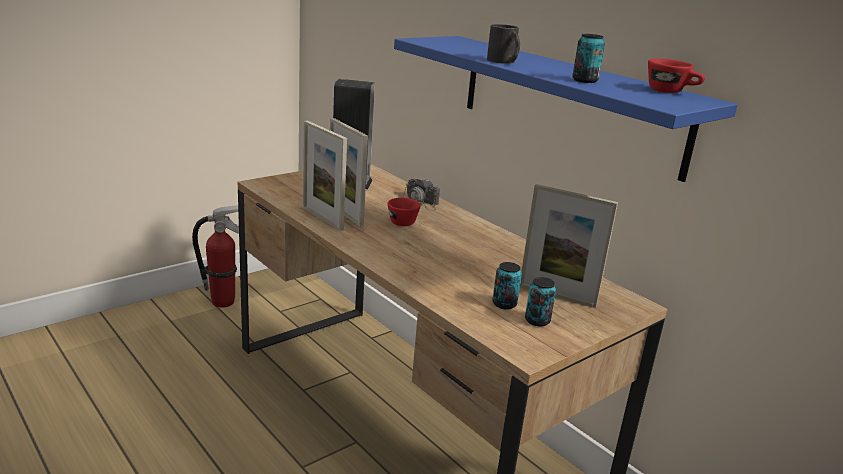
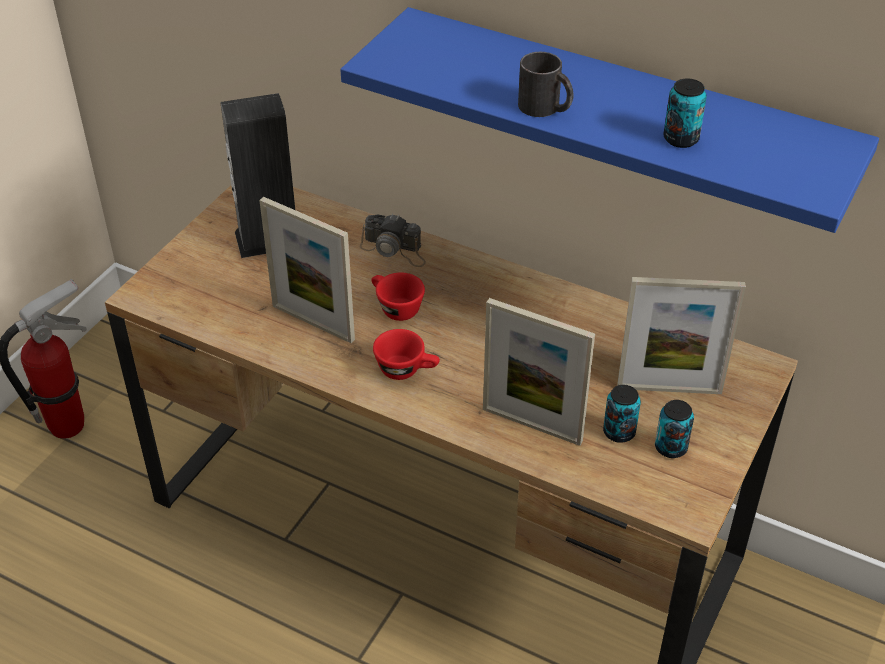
camera: 20 degrees left, 20 degrees up
(322, 218) = (290, 345): picture frame -> picture frame (532, 425)
(671, 92) = (794, 131): red cup -> red cup (407, 370)

